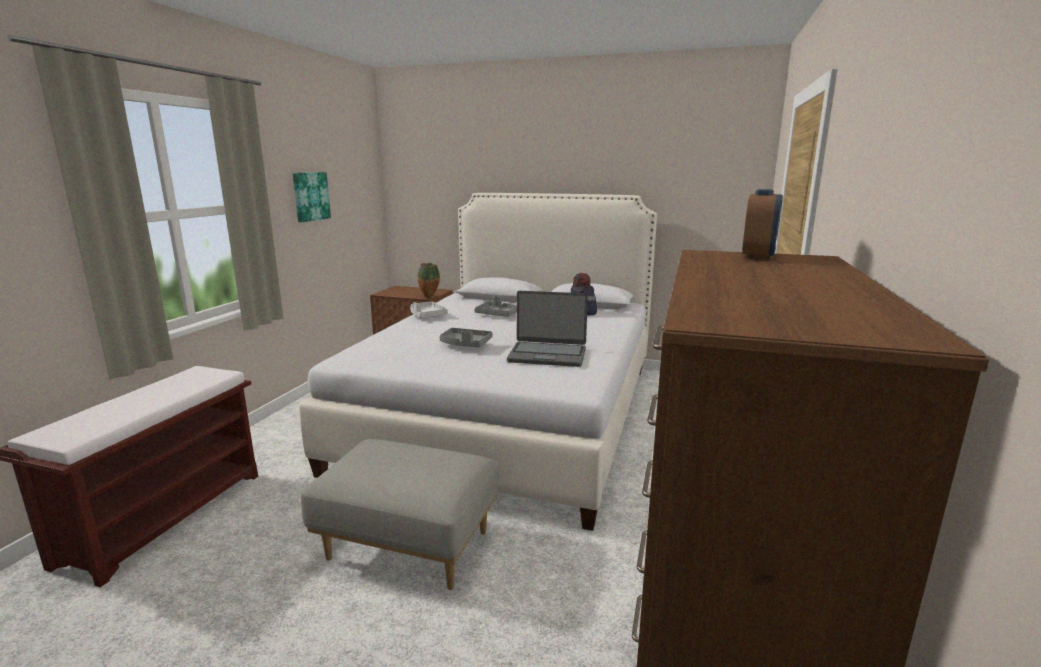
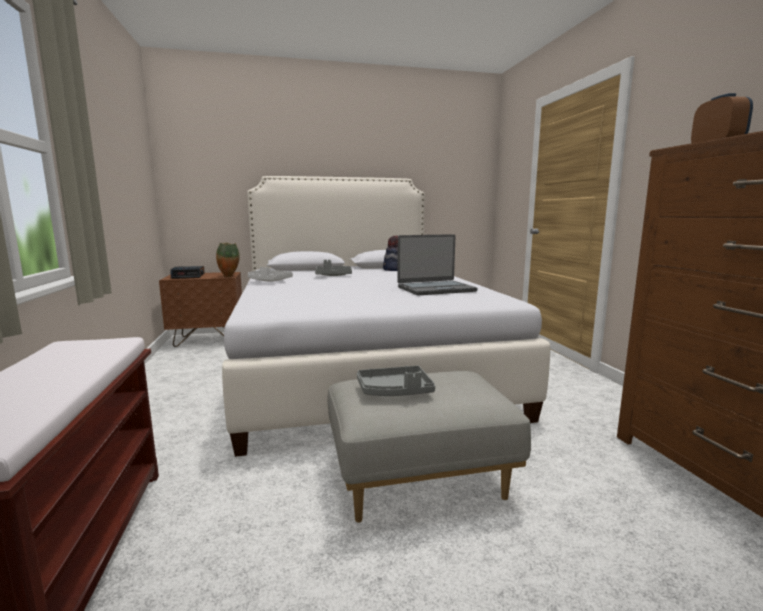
camera: 30 degrees left, 5 degrees down
(310, 196) = (109, 160): picture -> none
(399, 292) = (188, 276): none -> alarm clock
(465, 344) = (357, 290): grey tray -> grey tray (395, 391)

